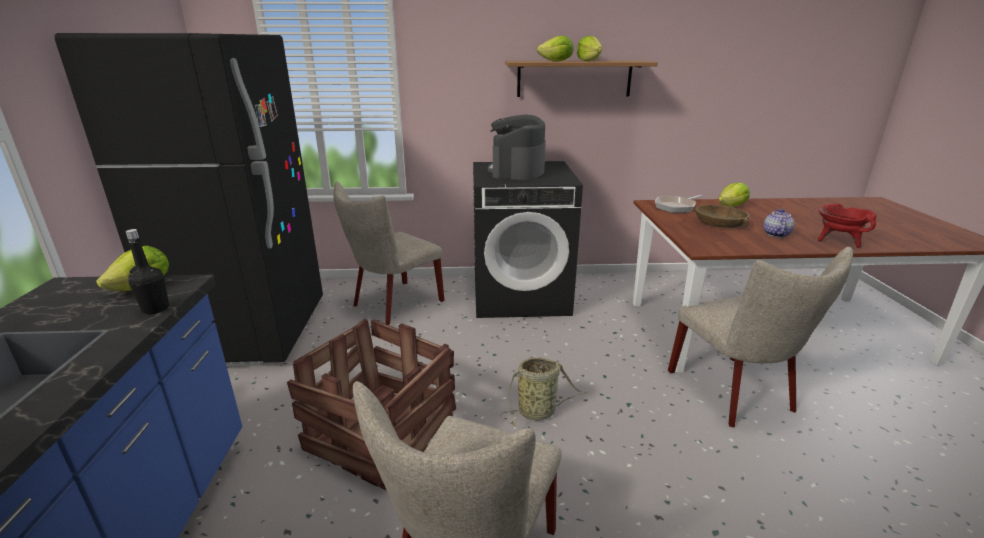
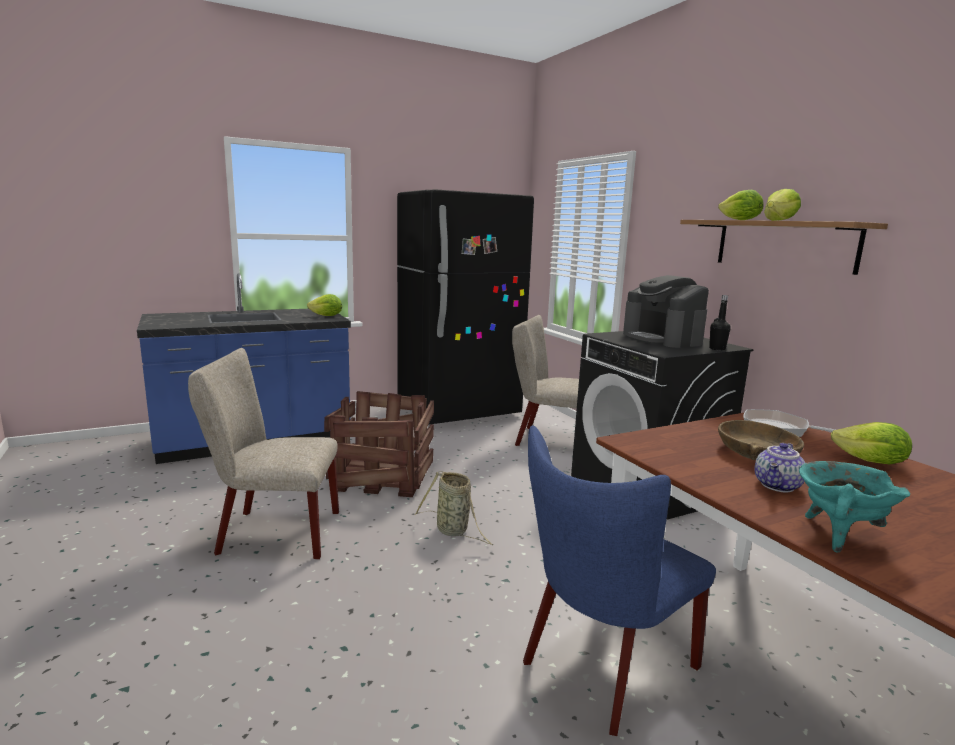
camera: 65 degrees right, 10 degrees down
(155, 309) = (304, 320): black bottle -> black bottle (717, 349)
(517, 171) = (662, 339): coffee machine -> coffee machine turned 105 degrees counterclockwise
(736, 394) = (602, 668): beige chair -> blue chair
(775, 234) = (778, 486): teapot -> teapot turned 135 degrees clockwise
(837, 241) = (838, 535): red cooking pot -> turquoise cooking pot

